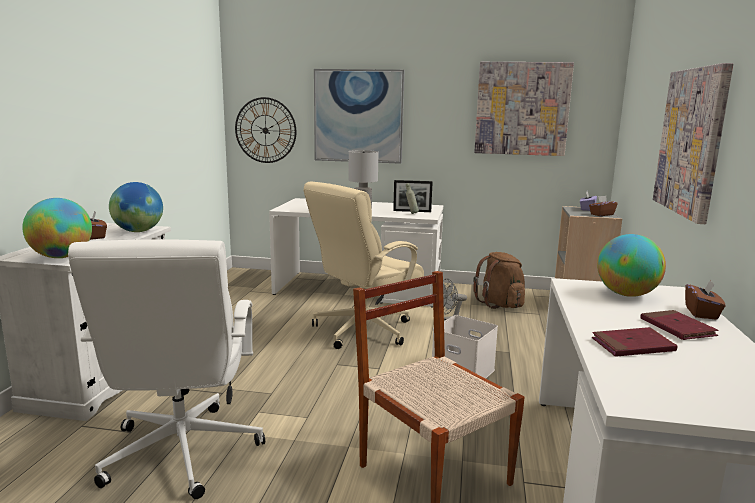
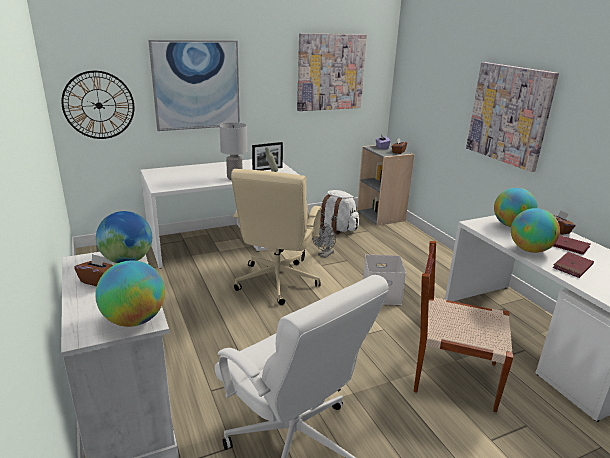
camera: 35 degrees left, 10 degrees up
(500, 304) = (337, 229): brown backpack -> white backpack
(598, 318) = (529, 250): none -> globe

